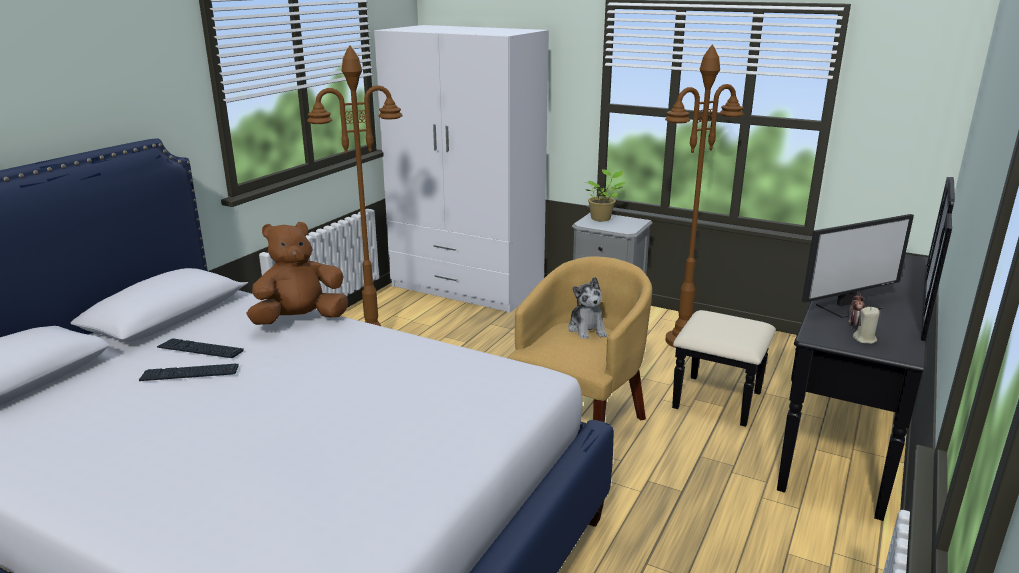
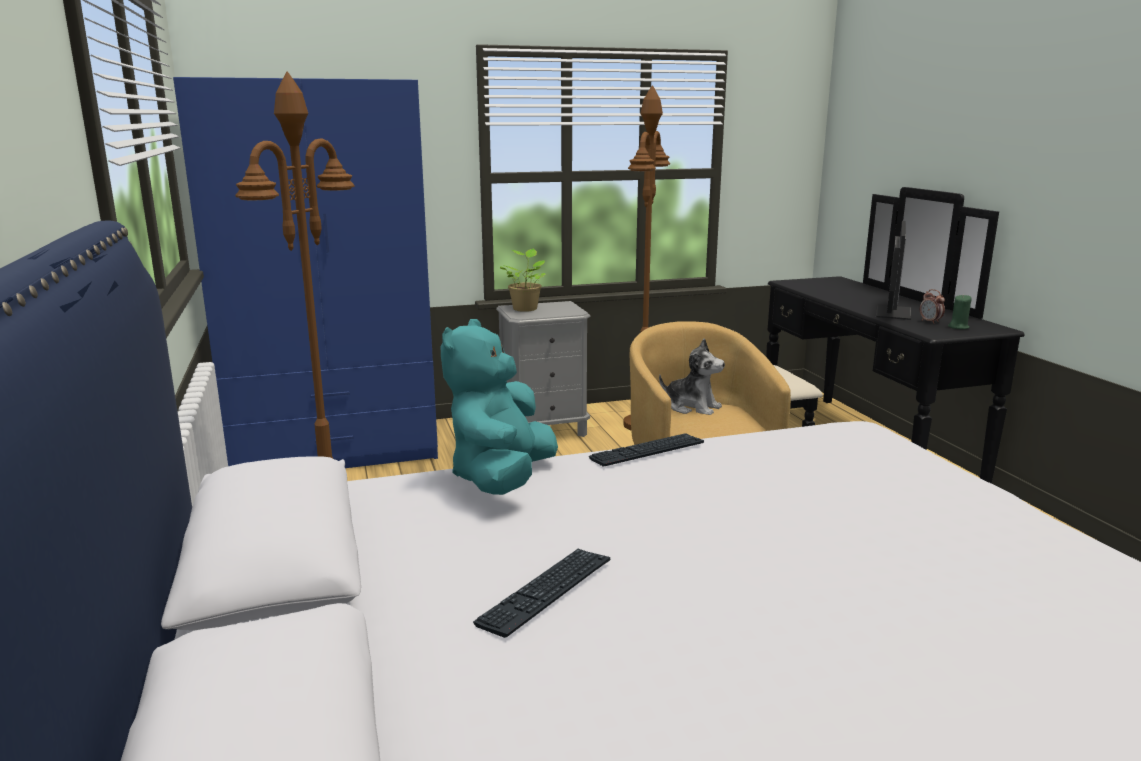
camera: 45 degrees left, 5 degrees down
(200, 350) = (471, 563): keyboard -> keyboard (647, 452)
(300, 320) = (502, 479): brown plush toy -> turquoise plush toy
(467, 287) = (336, 450): white wardrobe -> blue wardrobe
(864, 339) = (958, 327): beige candle -> green candle

